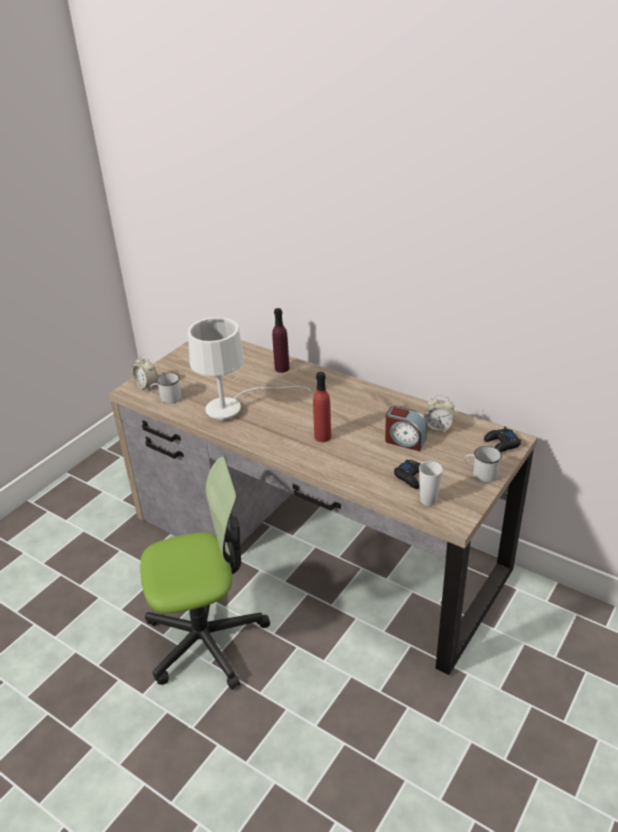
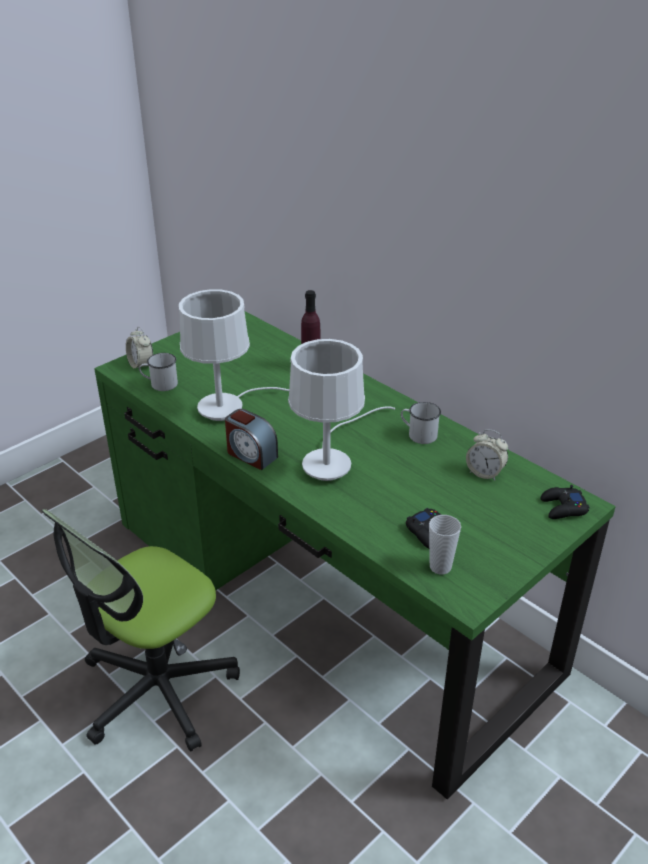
camera: 10 degrees right, 0 degrees up
(206, 639) = (157, 689): office chair -> office chair turned 135 degrees clockwise
(316, 543) = (326, 594): brown desk -> green desk
(322, 437) = (331, 461): red bottle -> white table lamp
(404, 441) = (435, 483): alarm clock -> alarm clock (251, 455)
(481, 474) = (522, 543): white mug -> white mug (418, 434)

